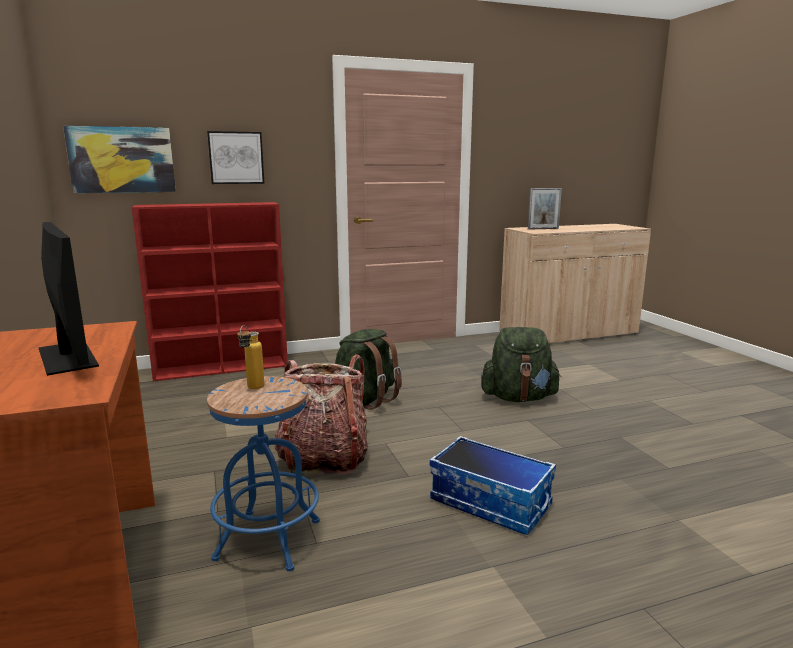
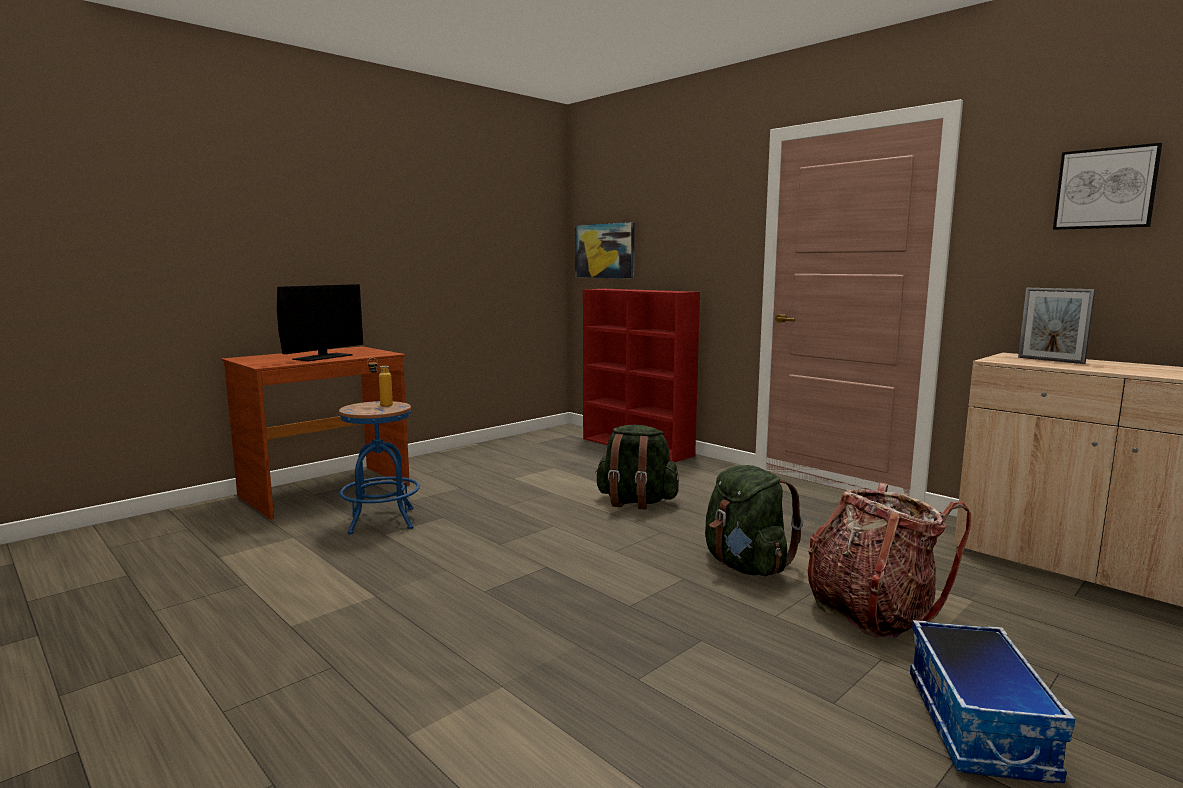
camera: 65 degrees right, 5 degrees down
(236, 158) = (677, 247): picture -> picture (1105, 188)
(323, 458) = (505, 511): backpack -> backpack (872, 612)
(491, 503) = (475, 583): storage box -> storage box (980, 726)

